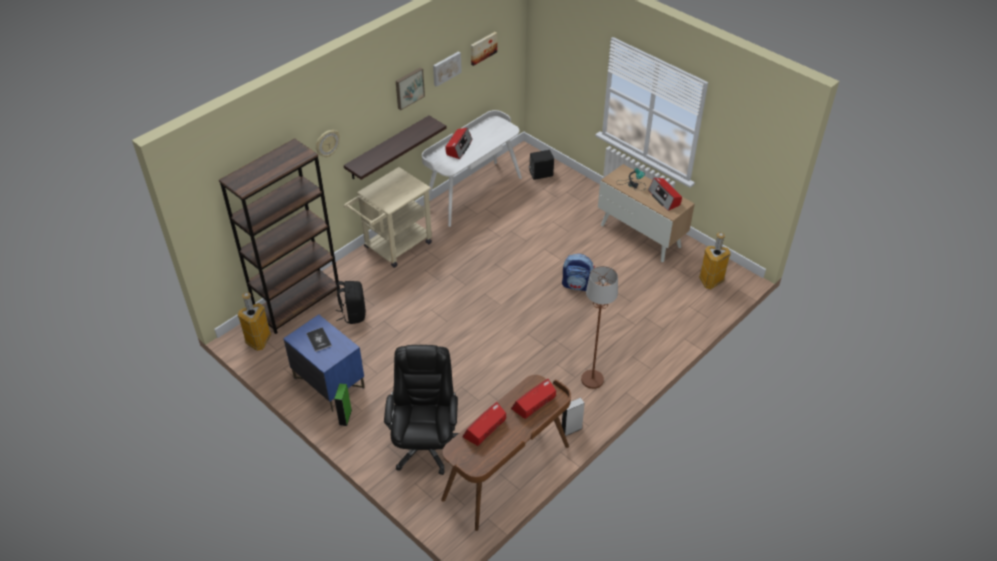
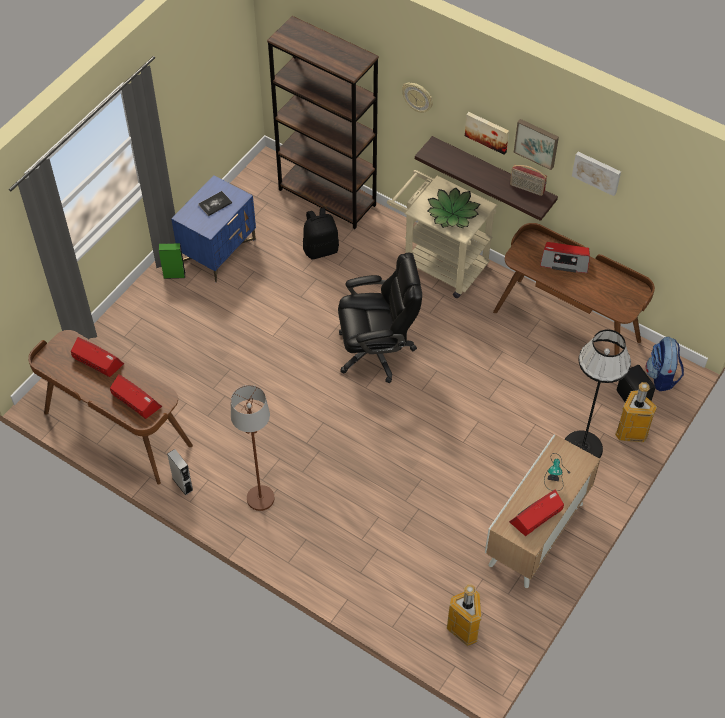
camera: 80 degrees right, 10 degrees up
(259, 341) = (266, 179): trash can -> trash can (631, 433)
(399, 189) = (452, 213): none -> potted plant
(416, 127) = (526, 188): none -> radio
(425, 444) = (147, 350): black office chair -> black office chair (377, 351)
(472, 192) = (567, 325): white desk -> brown desk
(482, 48) = (662, 203): picture -> picture (487, 132)
(576, 203) = (582, 447): none -> black floor lamp
(577, 285) = (418, 466): backpack -> backpack (661, 376)

